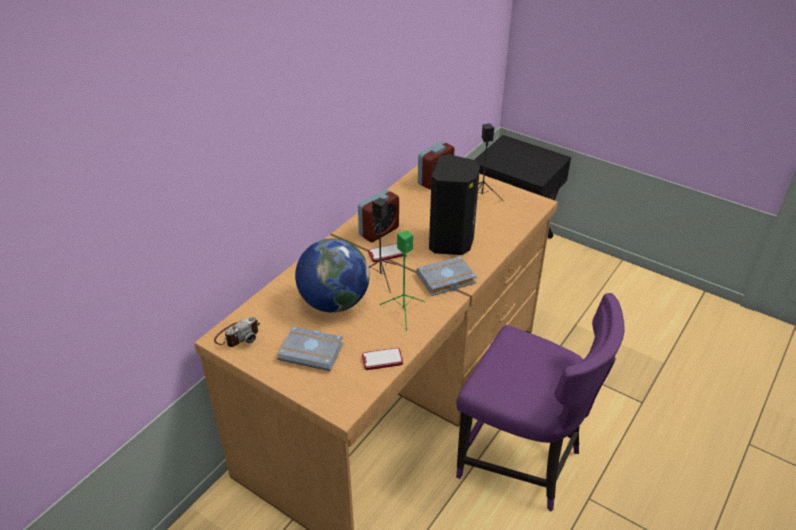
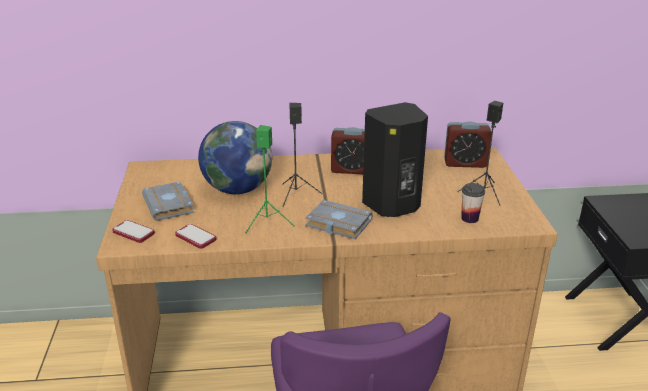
camera: 50 degrees right, 10 degrees down
(238, 335) = (153, 171): camera -> none
(386, 254) = (329, 184): phone -> phone (133, 232)
(505, 222) = (469, 218): none -> cup

